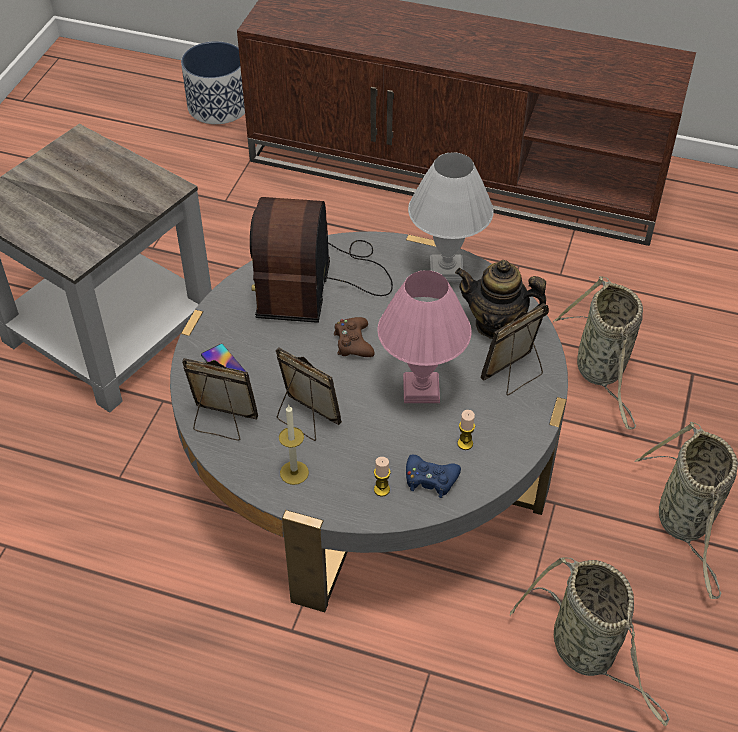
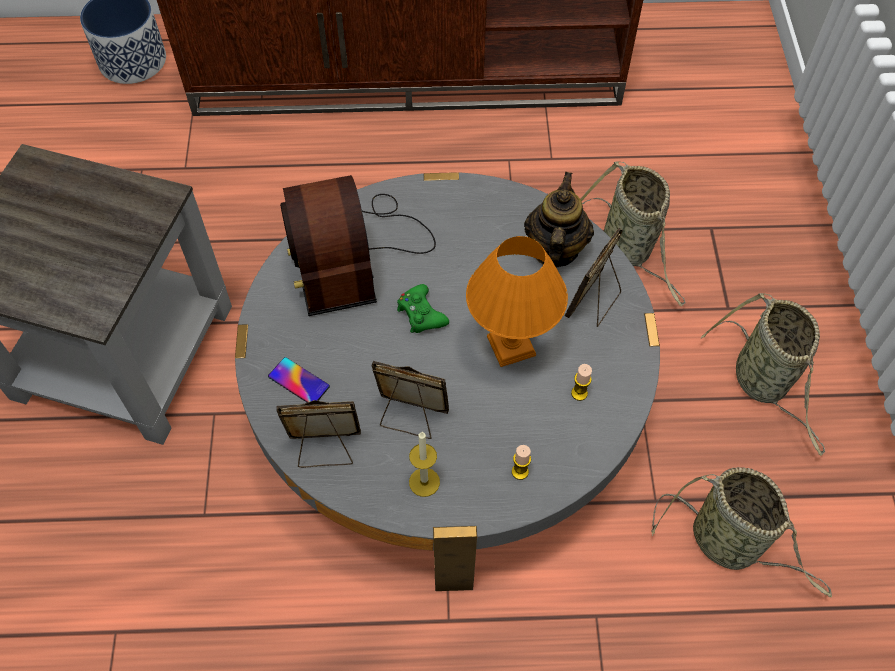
camera: 20 degrees left, 10 degrees up
(353, 343) = (421, 314): brown game controller -> green game controller
(420, 390) = (510, 347): pink table lamp -> orange table lamp
(430, 479) = (562, 444): blue game controller -> none
(447, 269) = (480, 202): white table lamp -> none
(497, 324) = (554, 250): teapot -> teapot turned 105 degrees clockwise

